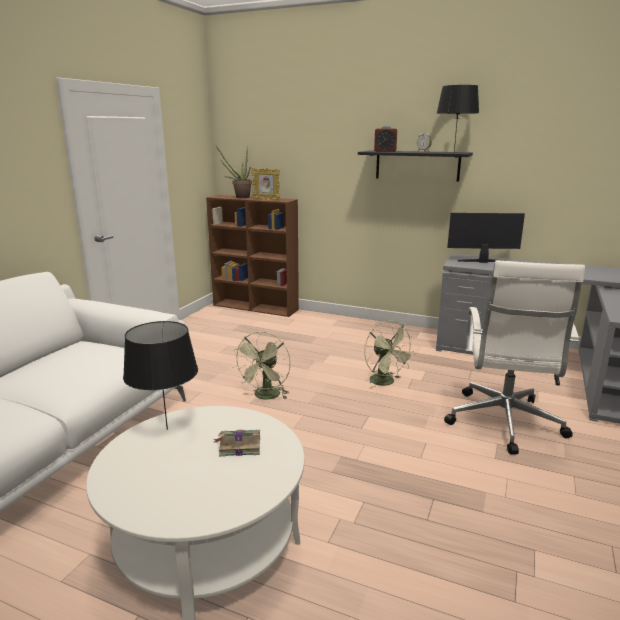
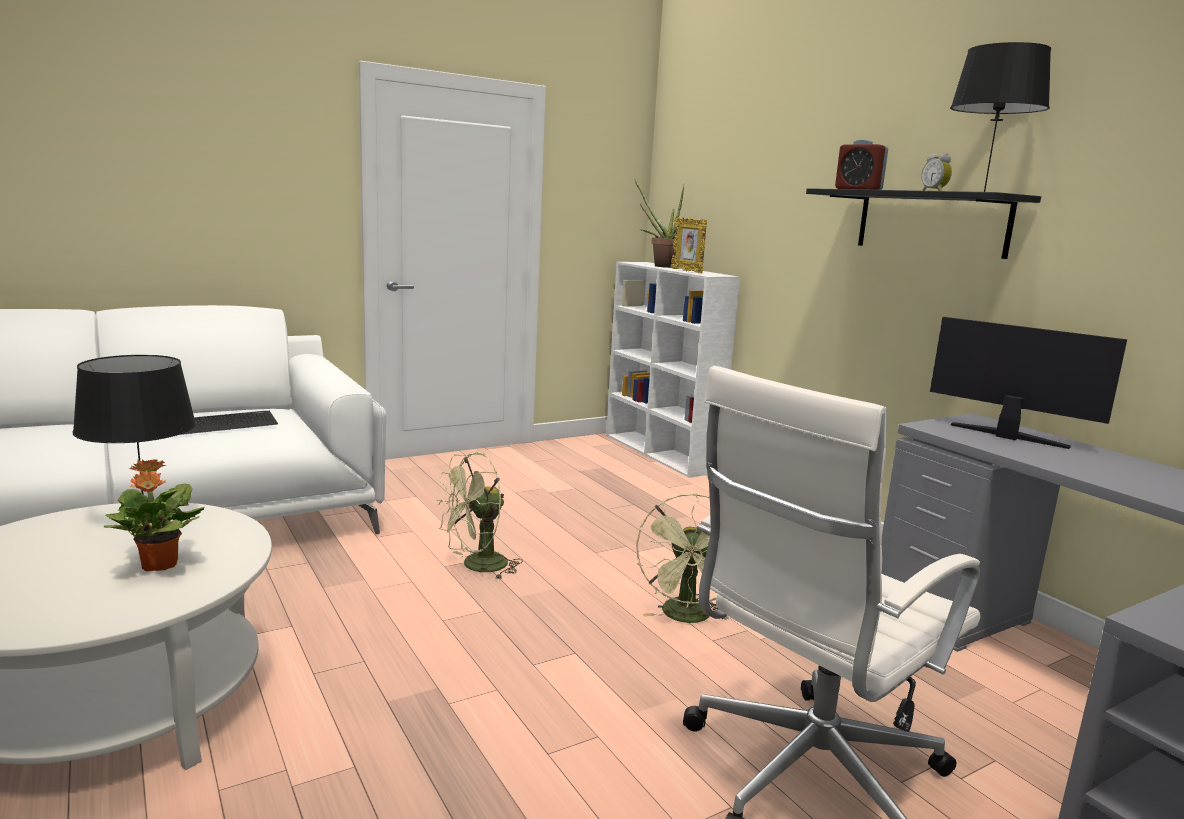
camera: 35 degrees right, 5 degrees down
(84, 362) = (223, 424): none -> keyboard
(239, 446) = (159, 566): book -> potted plant
(256, 307) = (661, 453): brown bookcase -> white bookcase

